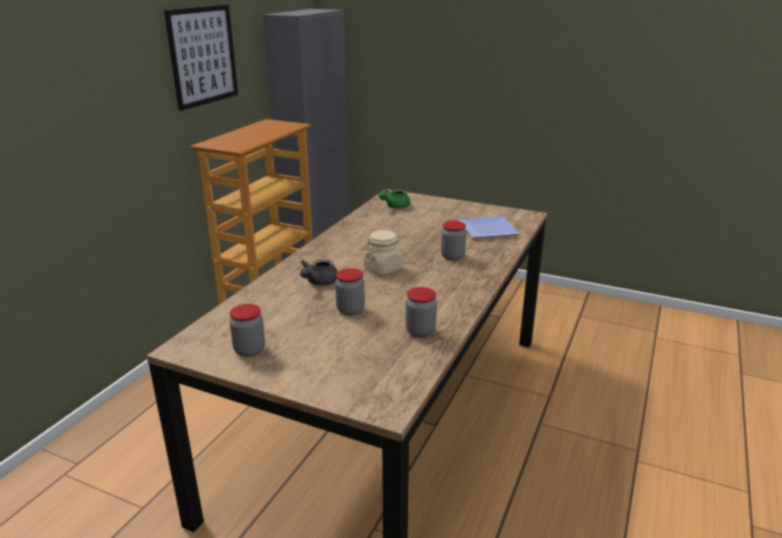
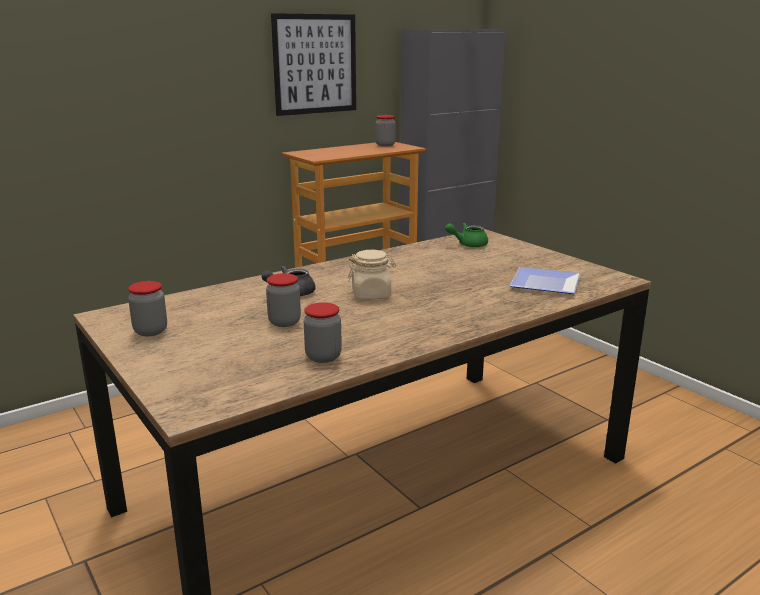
camera: 30 degrees right, 5 degrees down
(452, 256) = (462, 300): jar -> jar (385, 145)

